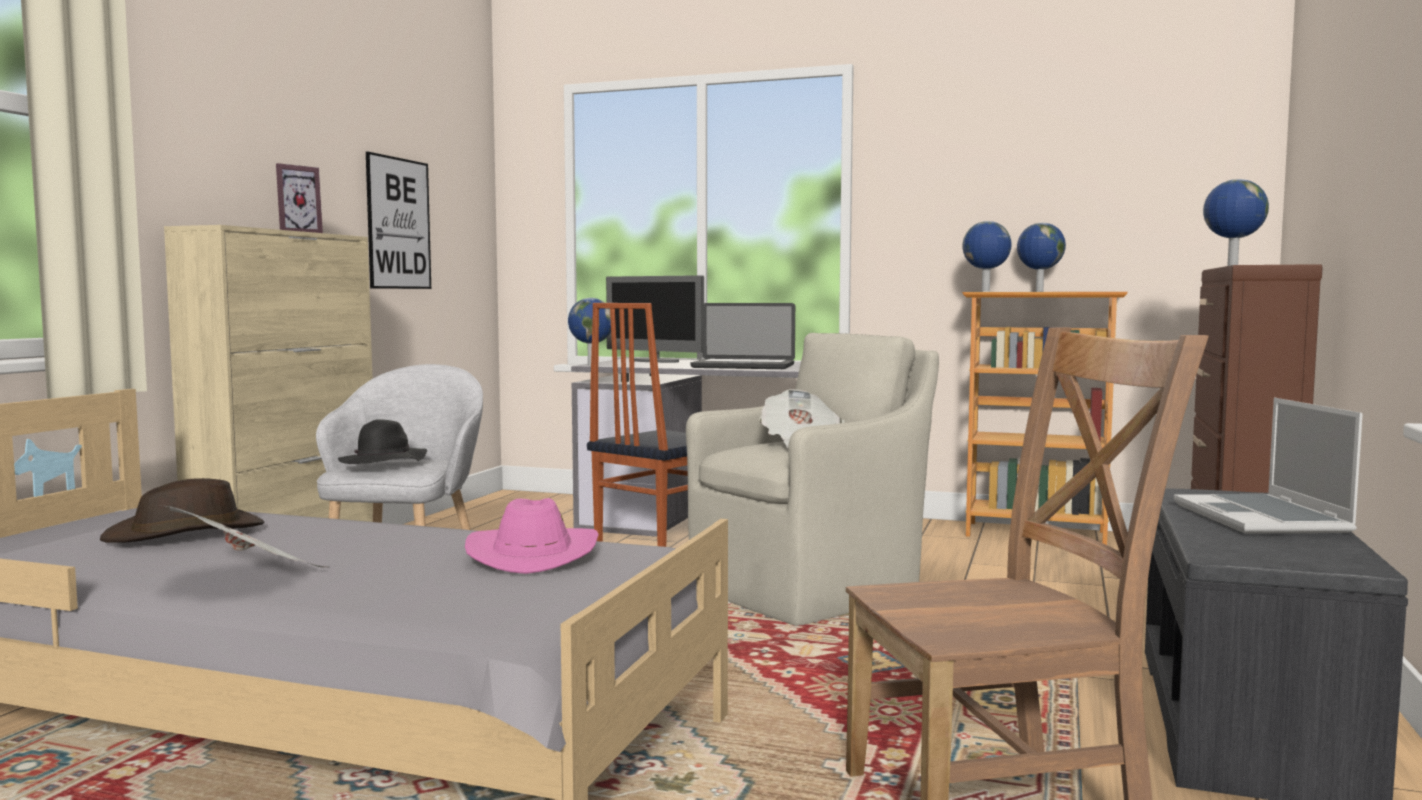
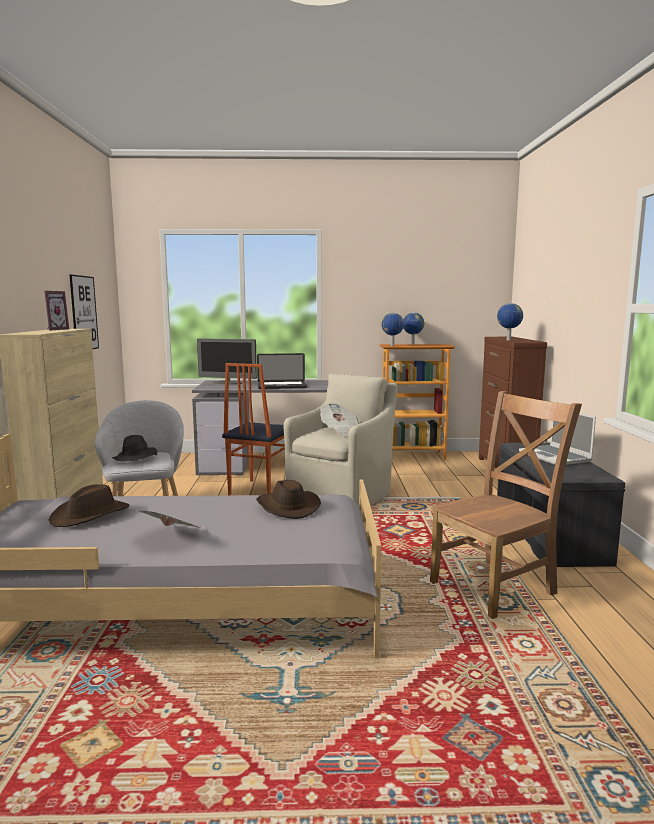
camera: 20 degrees left, 5 degrees up
(532, 554) = (287, 507): pink hat -> brown hat
(590, 364) = (200, 388): globe -> none

